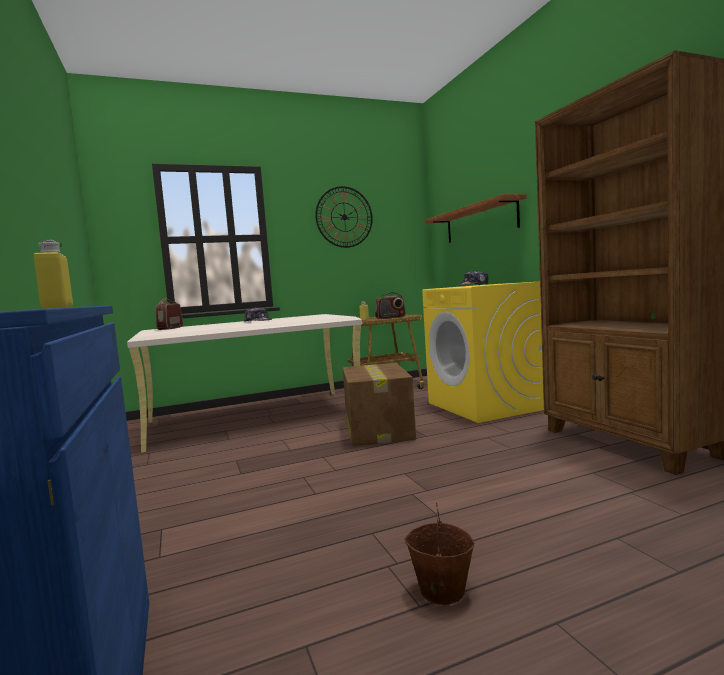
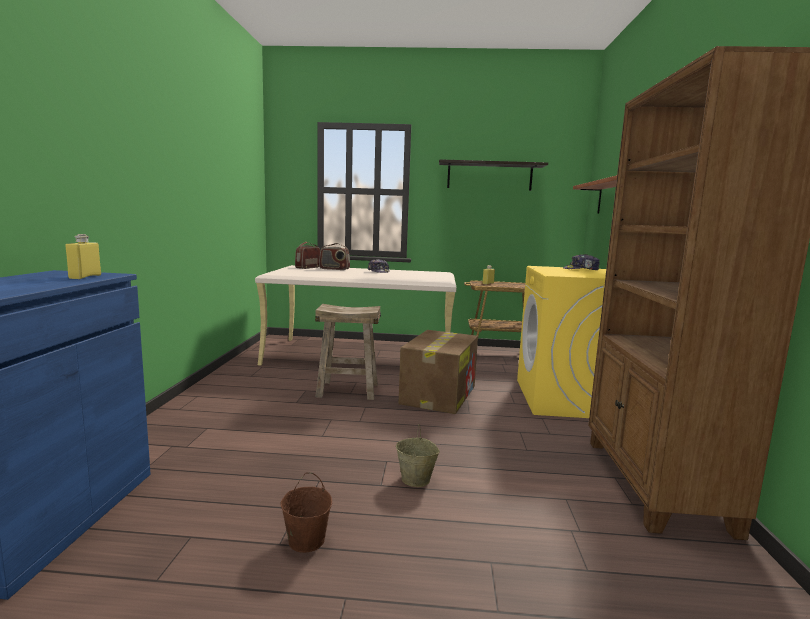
camera: 25 degrees right, 5 degrees up
(283, 448) = (347, 390): none -> beige stool
(344, 217) = (489, 176): wall clock -> shelf
(390, 318) = (514, 286): radio -> radio (334, 269)
(461, 499) = (416, 479): none -> beige bucket

